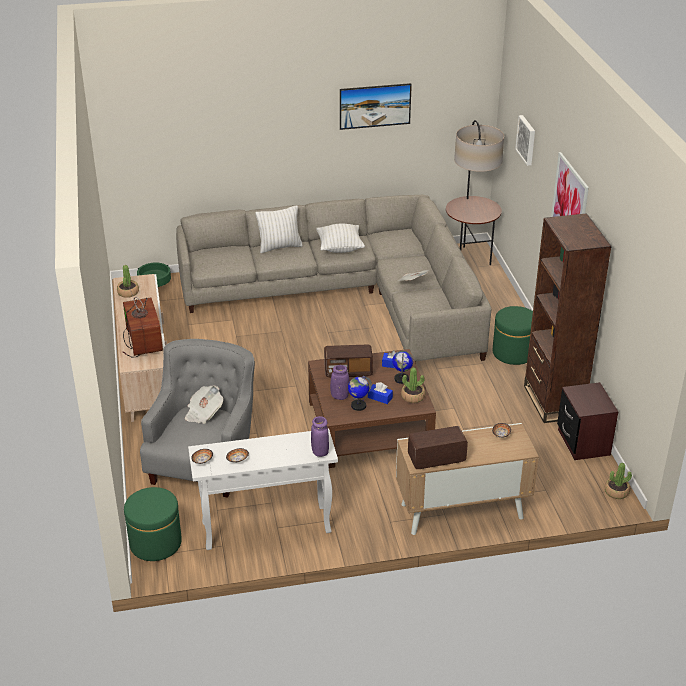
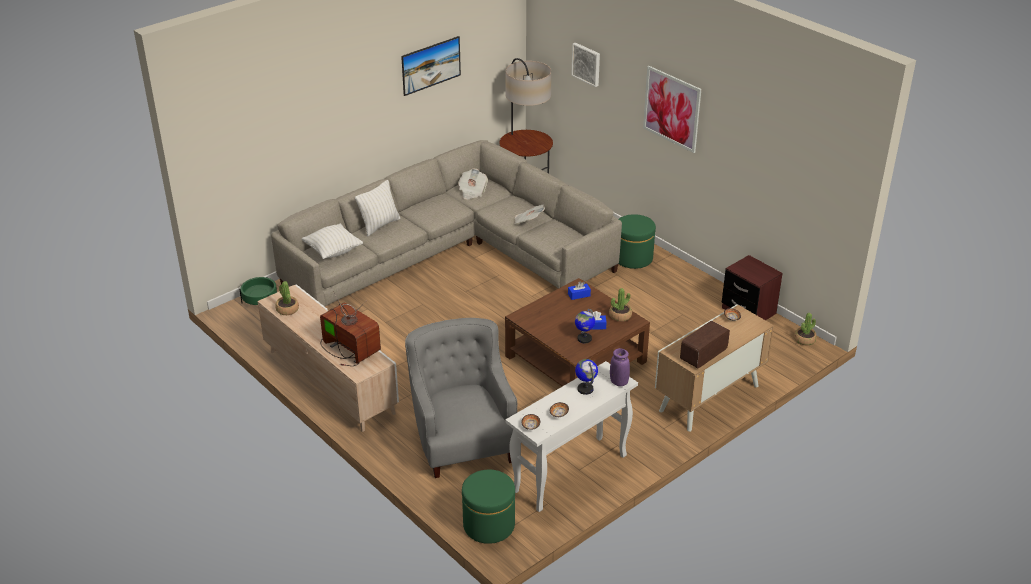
camera: 30 degrees left, 0 degrees up
(203, 413) = (458, 393): newspaper -> newspaper (472, 192)
(340, 248) = (436, 210): white pillow -> white pillow (333, 251)
(340, 396) = (561, 336): purple vase -> none
(348, 371) = (548, 313): radio -> none
(401, 379) = (597, 304): globe -> globe (585, 389)
(553, 401) = (698, 287): brown bookcase -> none

